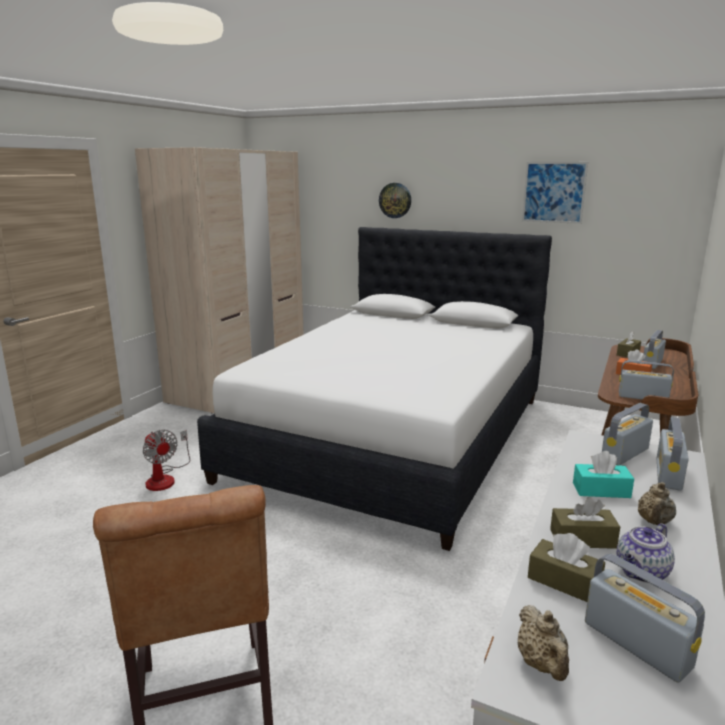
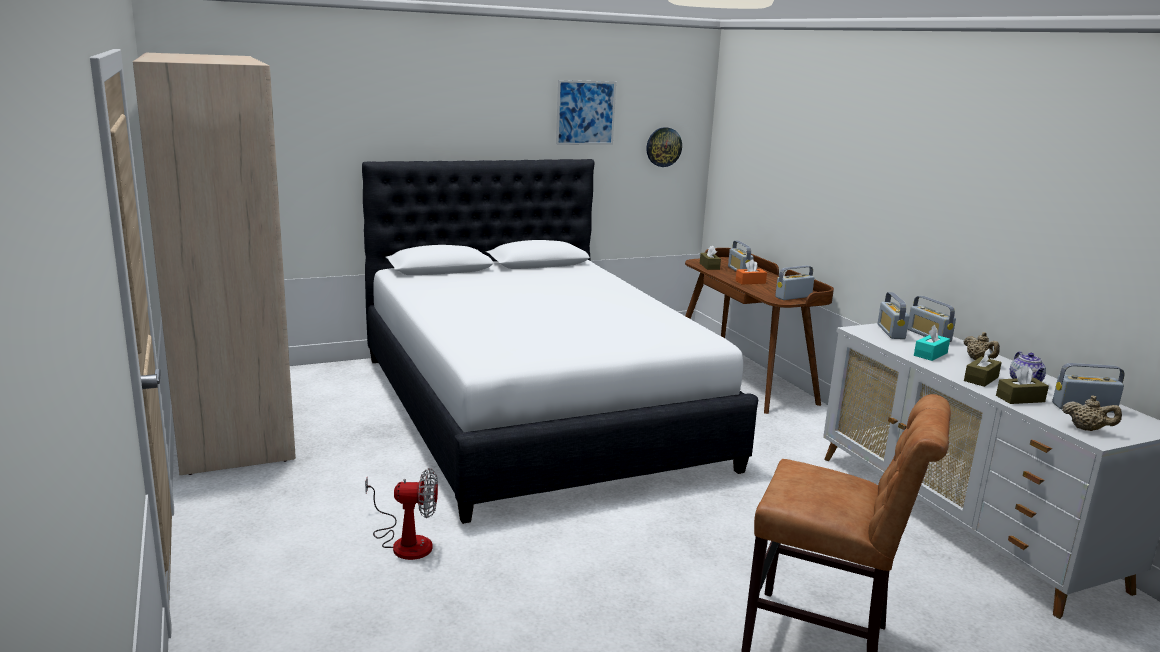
camera: 50 degrees left, 0 degrees up
(395, 200) = (403, 124): wall clock -> wall clock (663, 147)

